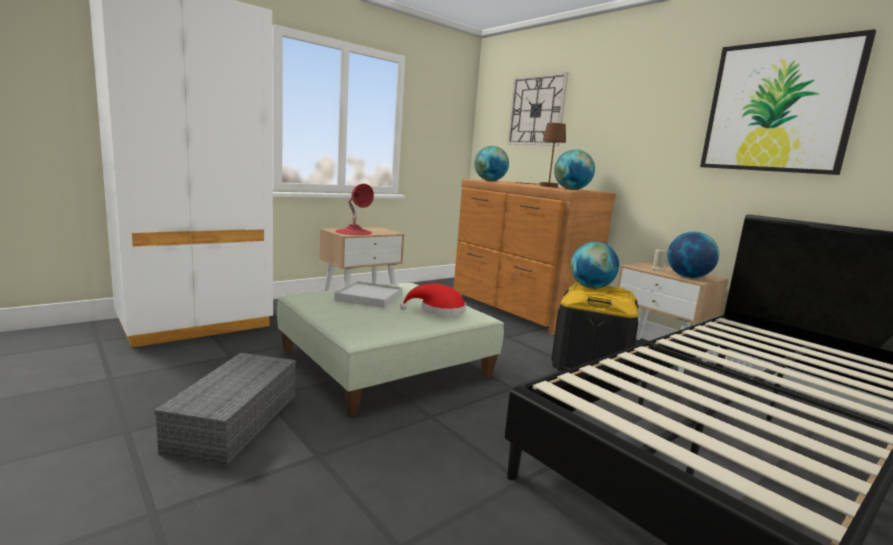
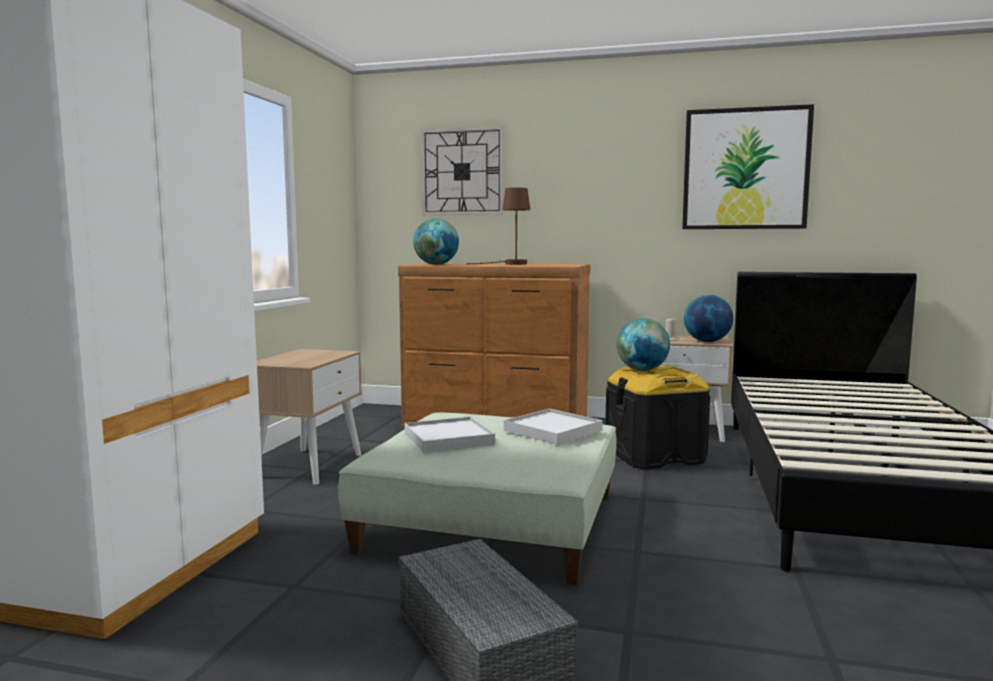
camera: 35 degrees left, 5 degrees down
(354, 232) = (300, 360): red table lamp -> none
(438, 310) = (553, 430): red hat -> white tray
(571, 189) = (559, 265): globe -> none

